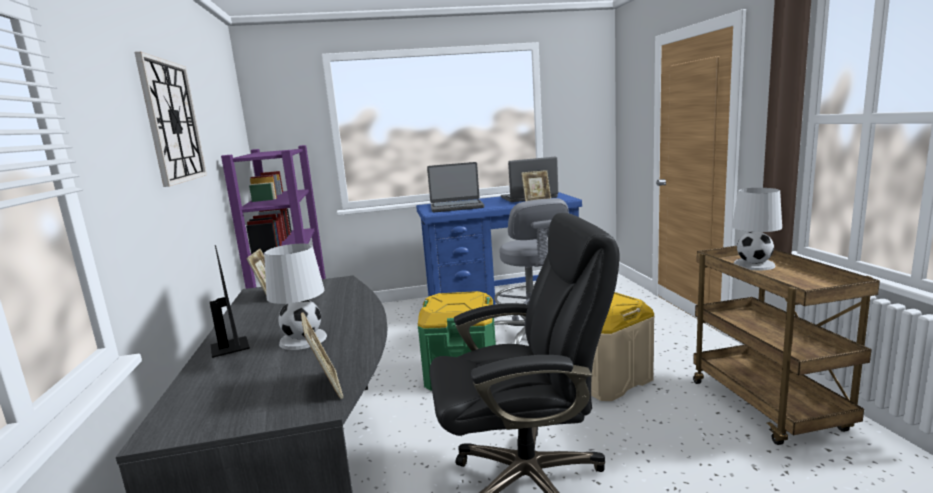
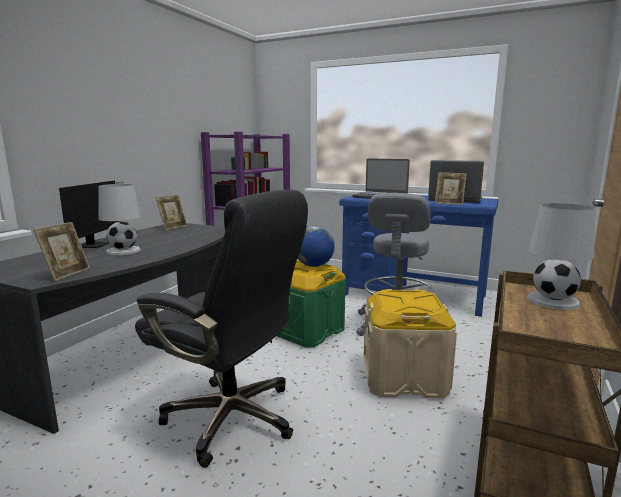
camera: 35 degrees right, 0 degrees up
(172, 122) = (139, 102): wall clock -> none
(458, 296) = (314, 266): none -> globe

